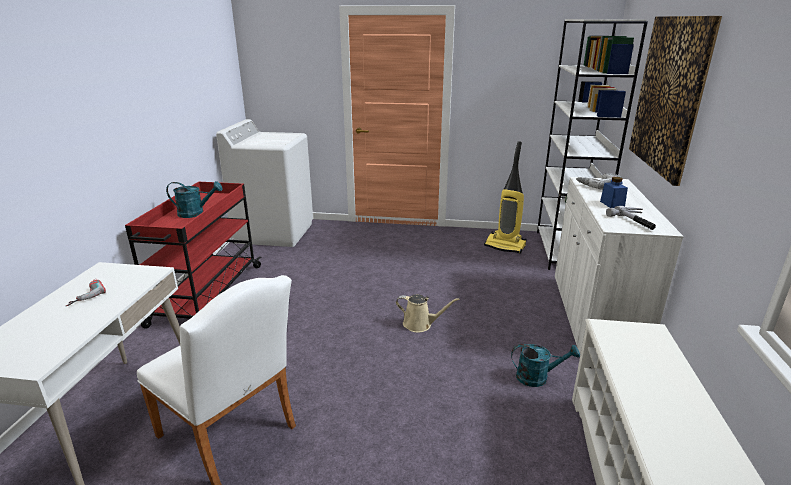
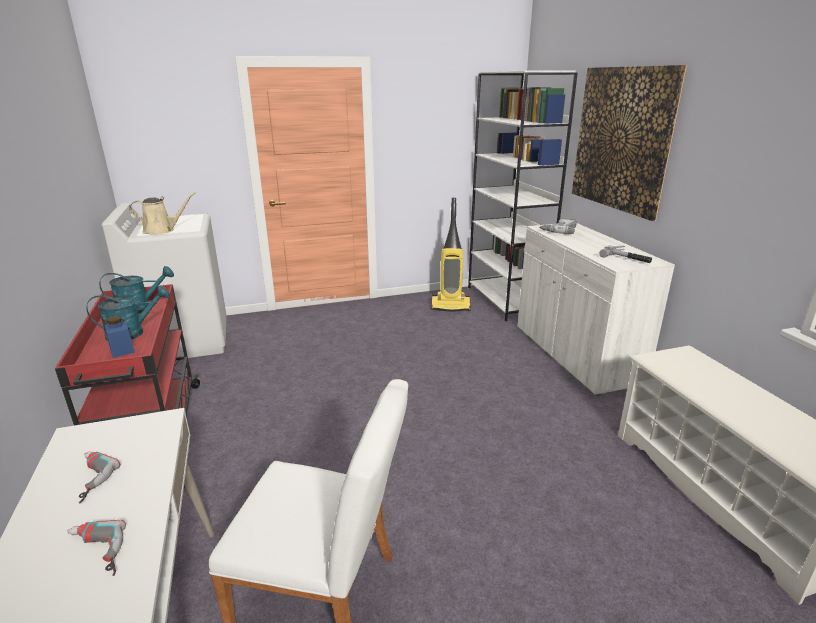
camera: 25 degrees left, 0 degrees up
(48, 336) = (93, 554): none -> power drill
(420, 324) = (434, 404): beige watering can -> beige watering can (162, 230)
(537, 377) = (576, 424): turquoise watering can -> turquoise watering can (140, 308)
(612, 204) = (591, 246): blue jar -> blue jar (122, 350)

